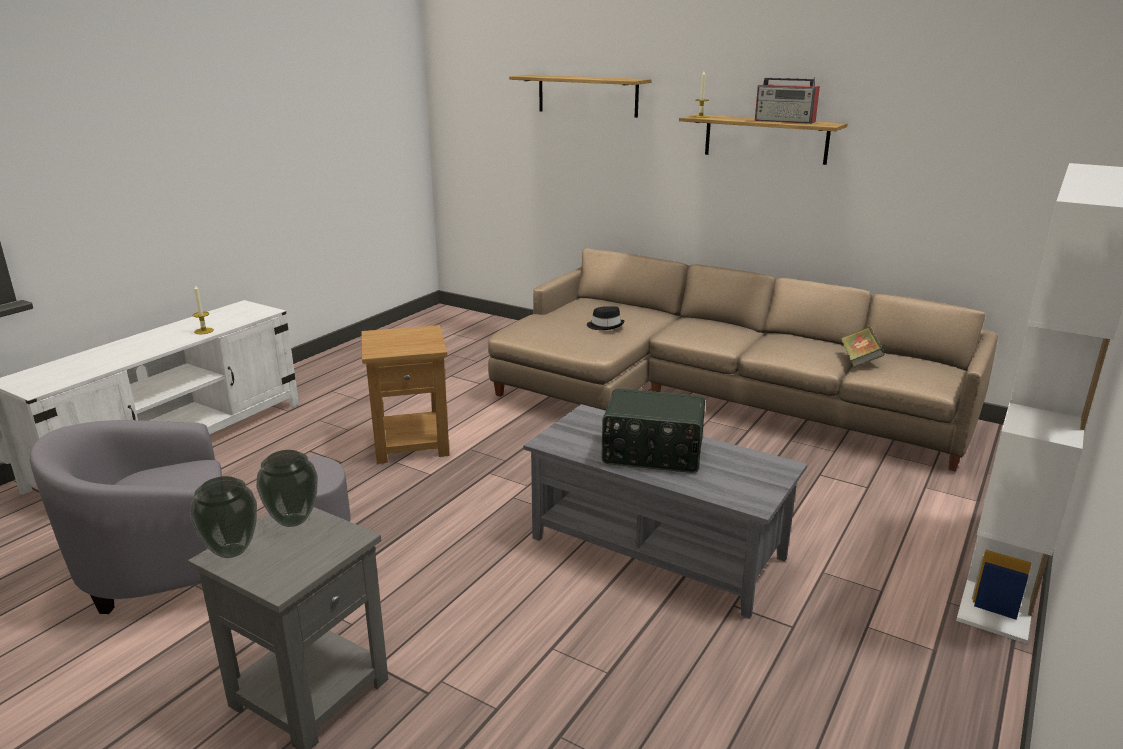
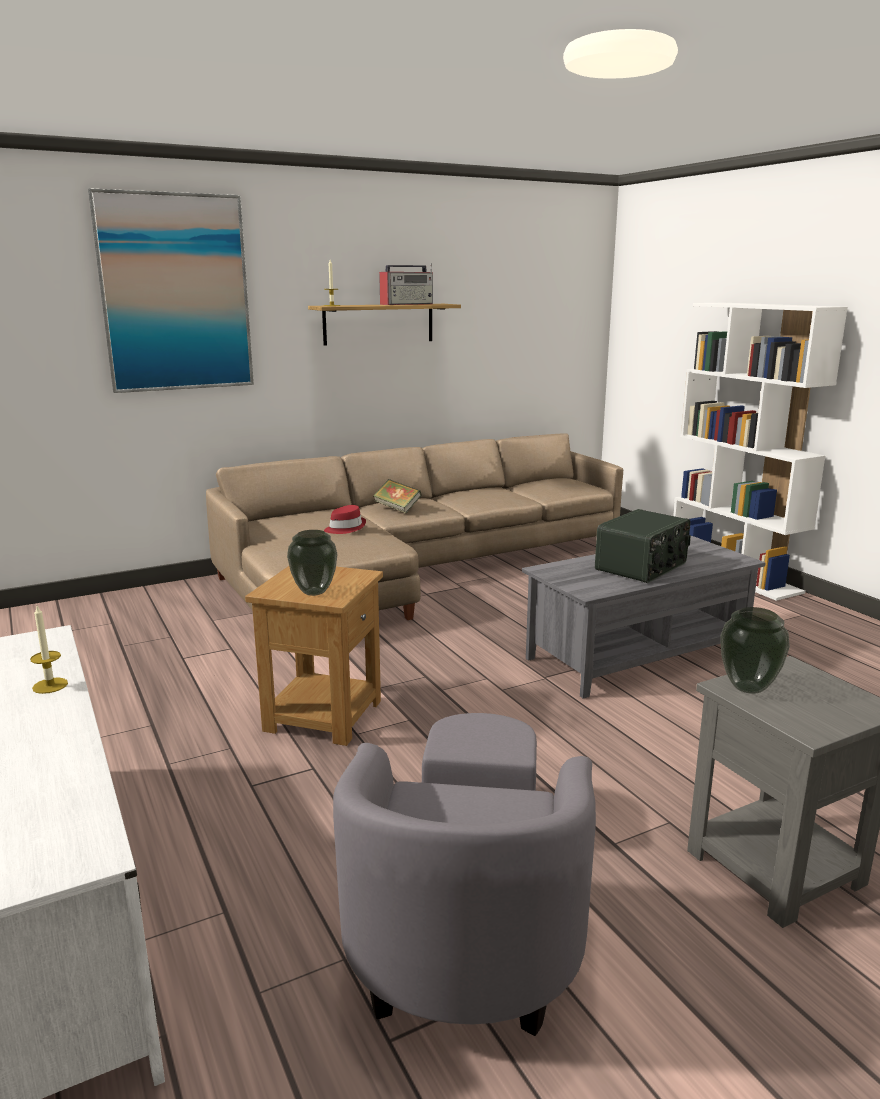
camera: 60 degrees left, 5 degrees down
(232, 550) = (801, 723): vase -> vase (313, 592)
(587, 95) = (176, 293): shelf -> picture
(605, 326) = (345, 528): black hat -> red hat
(859, 360) = (529, 490): book -> book (397, 508)

